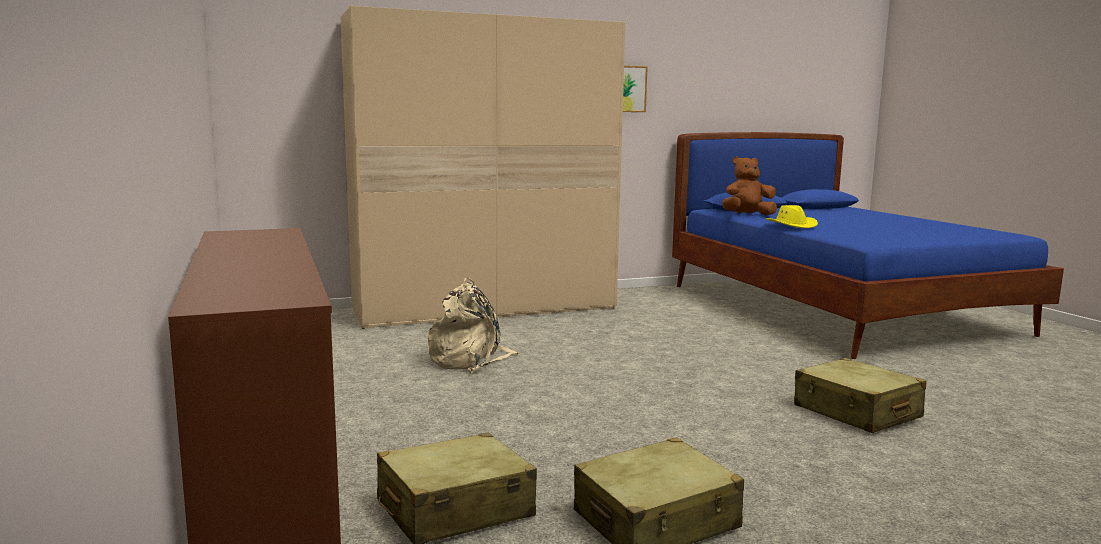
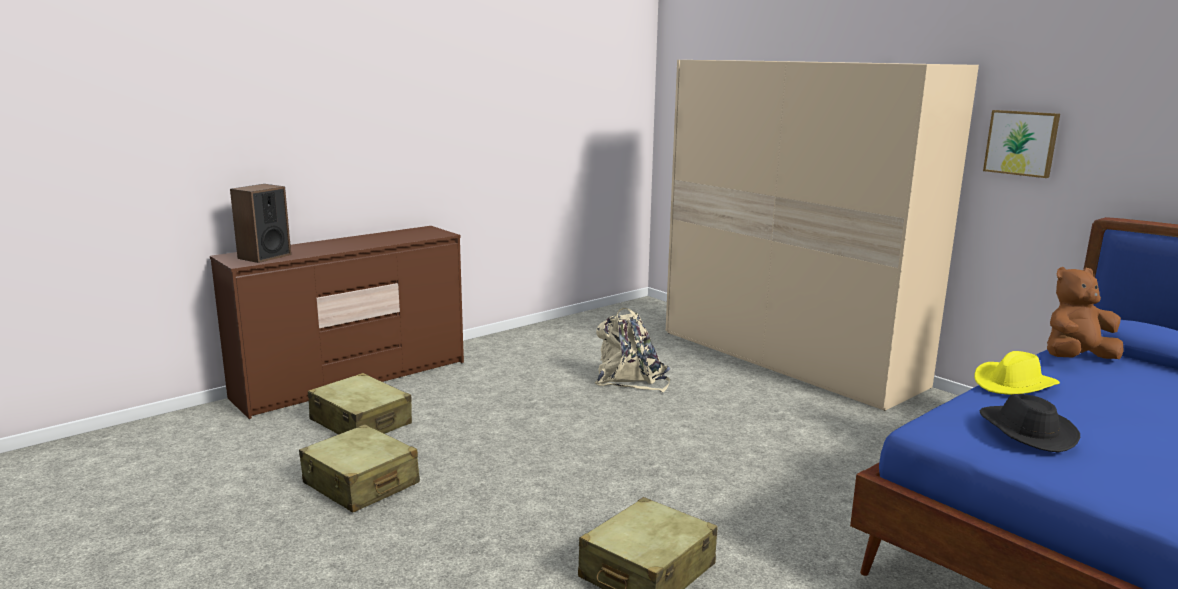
camera: 70 degrees right, 5 degrees up
(264, 289) = (264, 256): none -> speaker
(747, 215) = (1076, 359): brown plush toy -> brown plush toy turned 75 degrees counterclockwise
(873, 232) = (1024, 431): none -> black hat

